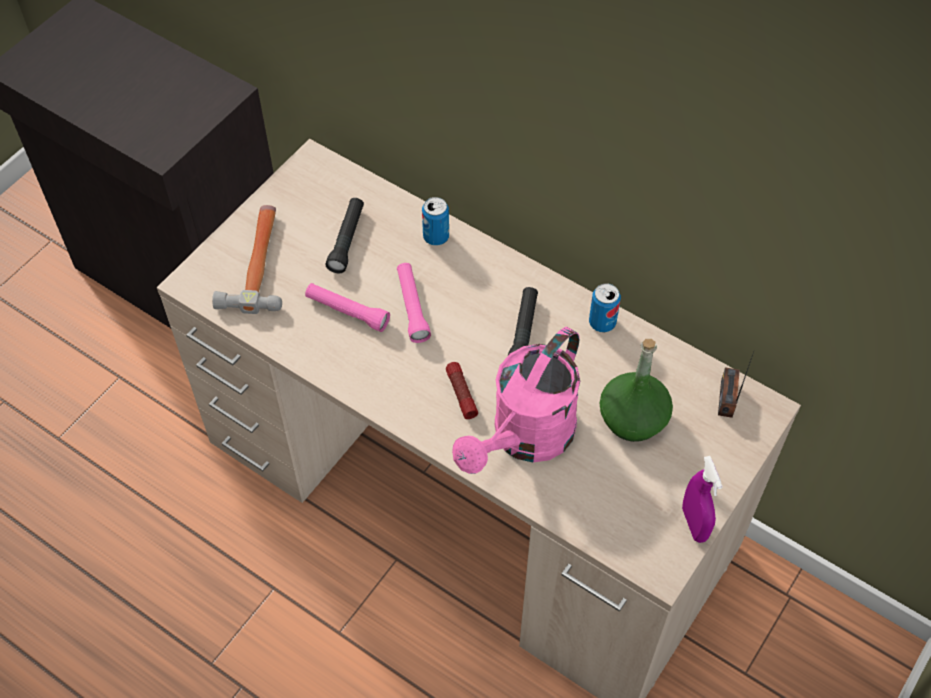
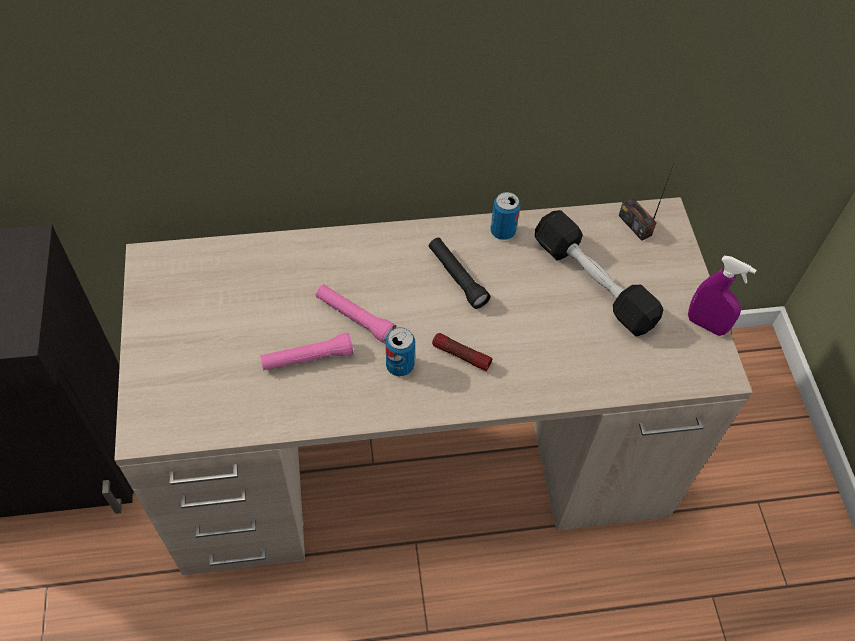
camera: 45 degrees left, 0 degrees up
(258, 262) = (188, 373): hammer -> none
(347, 240) = (246, 303): black flashlight -> none
(436, 237) = (316, 252): can -> can (400, 365)
(525, 439) = (540, 353): pink watering can -> none
(632, 418) = (593, 283): green bottle -> black dumbbell

